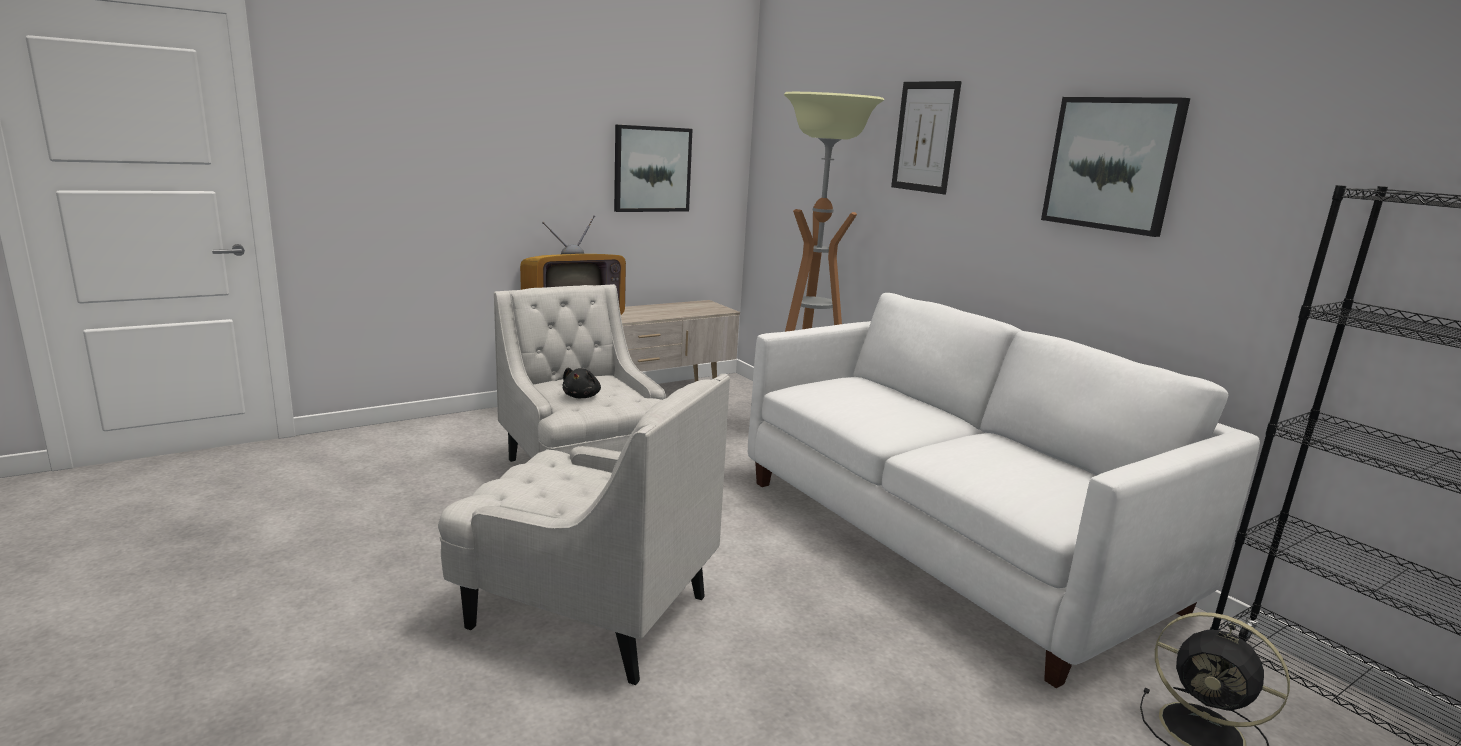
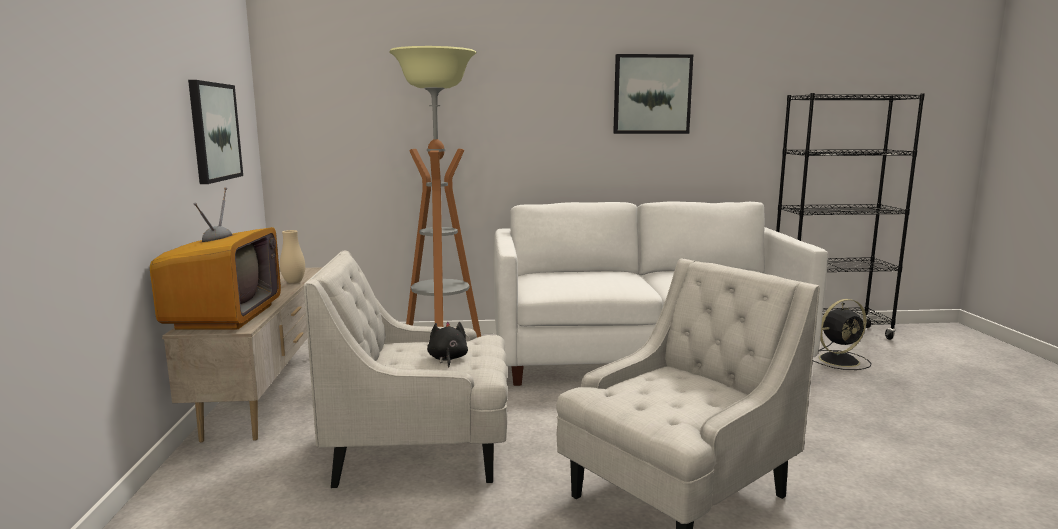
camera: 60 degrees left, 5 degrees down
(582, 396) = (447, 359): black plush toy -> black plush toy turned 135 degrees counterclockwise
(680, 314) = (294, 282): none -> beige vase
(925, 137) = (497, 84): picture -> none

